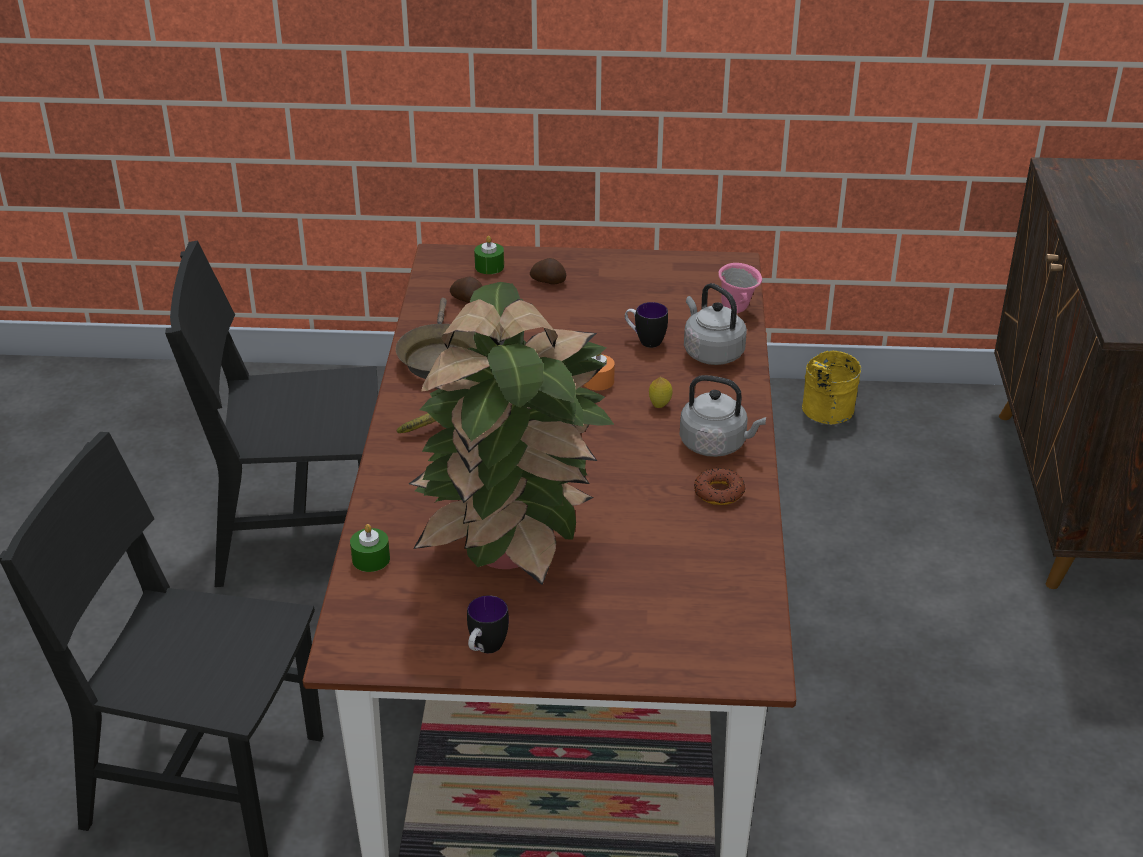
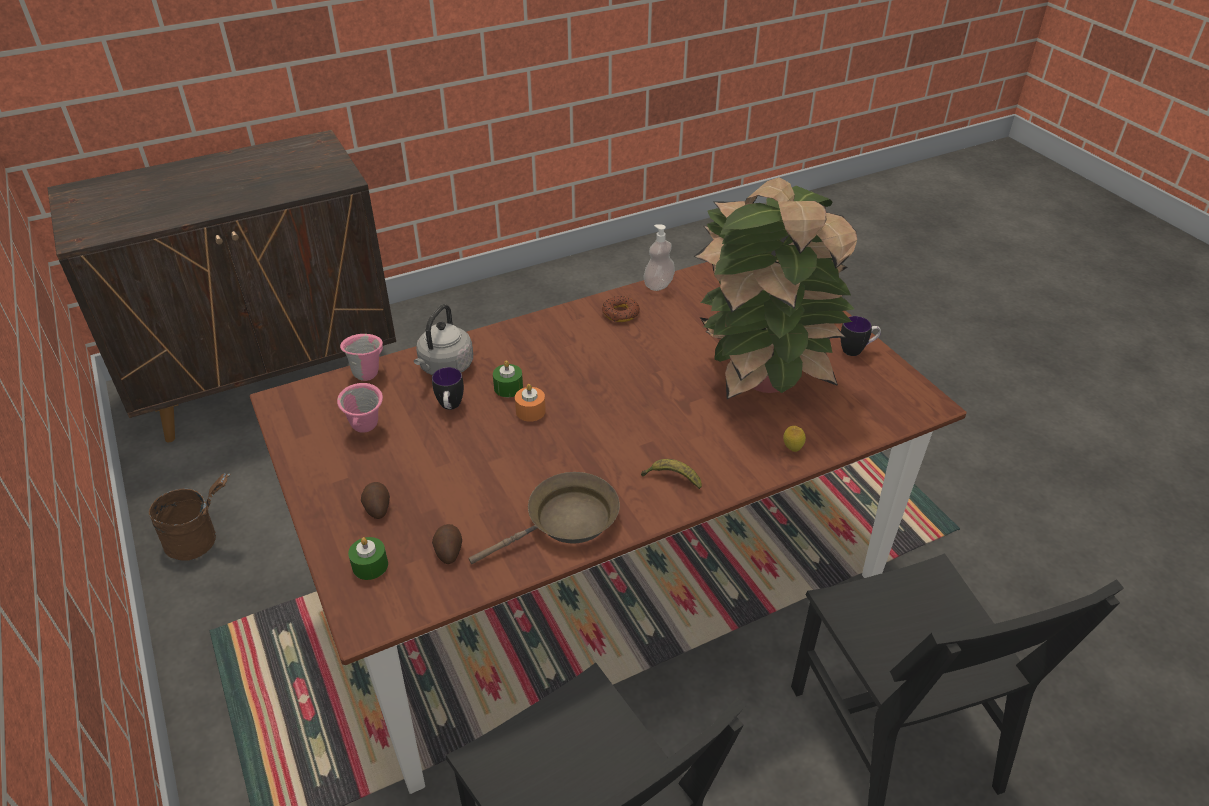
camera: 120 degrees left, 5 degrees up
(371, 559) = (842, 434): green candle -> green candle (508, 388)
(653, 294) = (366, 429): none -> pink mug
(660, 405) = (540, 369): lemon -> lemon (792, 449)
(716, 444) = (568, 329): grey kettle -> none
(758, 545) = (658, 285): none -> soap dispenser
(825, 415) = (201, 541): yellow bucket -> brown bucket

